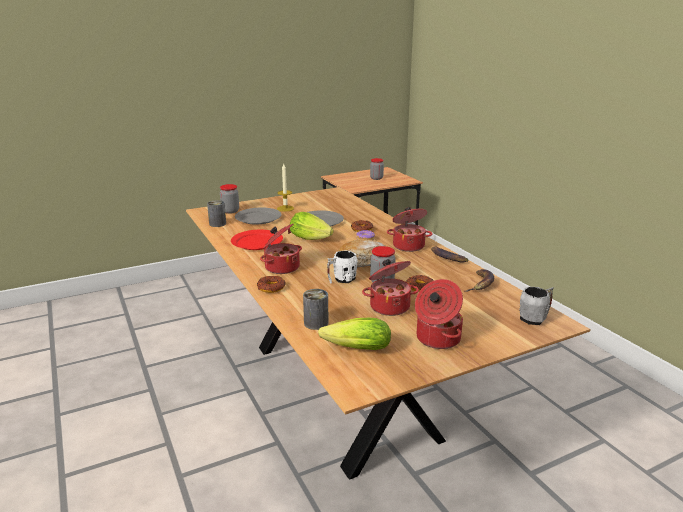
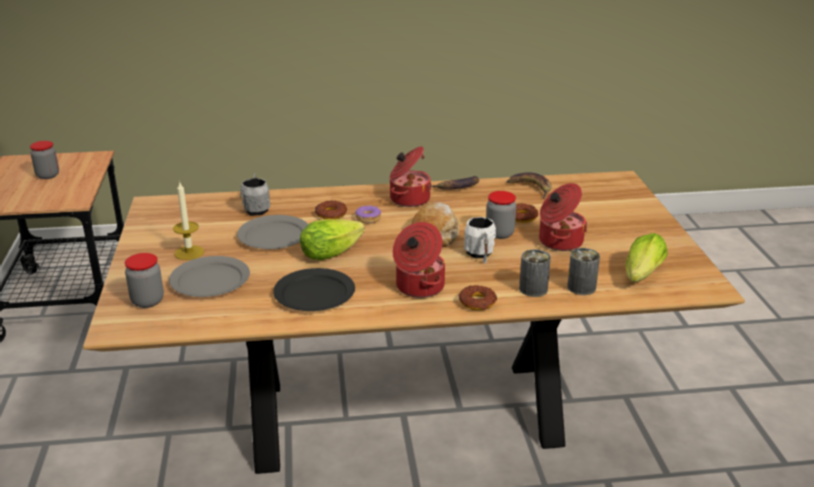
camera: 70 degrees left, 5 degrees up
(217, 224) = (200, 319): can -> can (533, 289)
(256, 242) = (314, 294): red plate -> black plate
(437, 338) = (632, 233): cooking pot -> none
(535, 318) = (609, 184): grey mug -> grey mug (256, 208)

